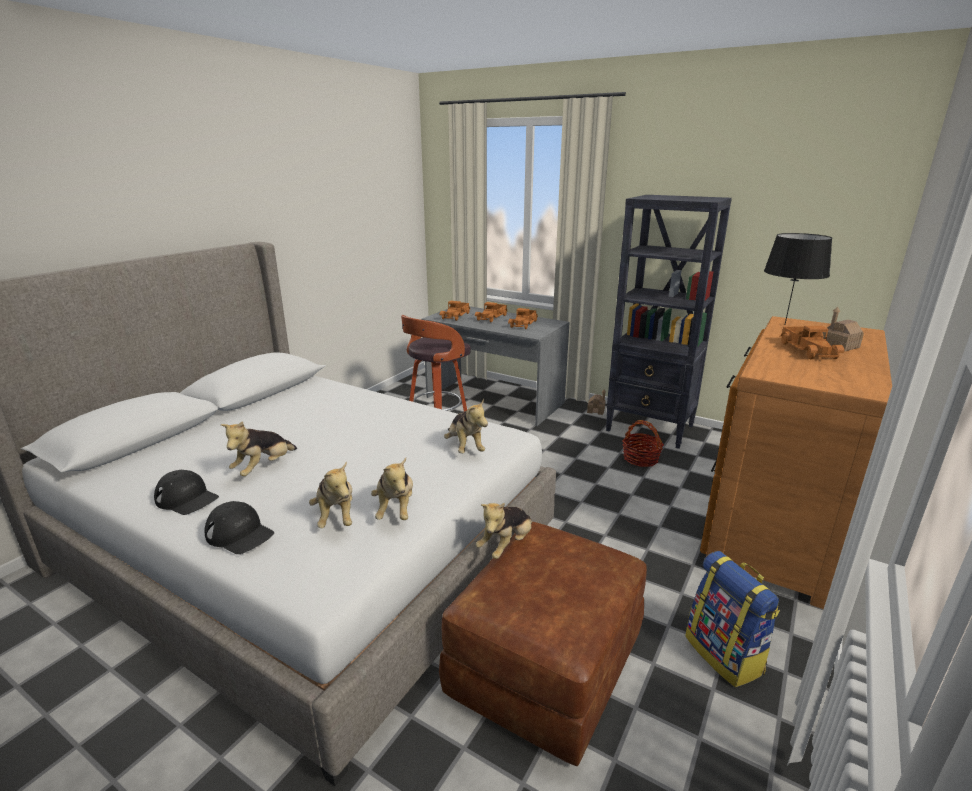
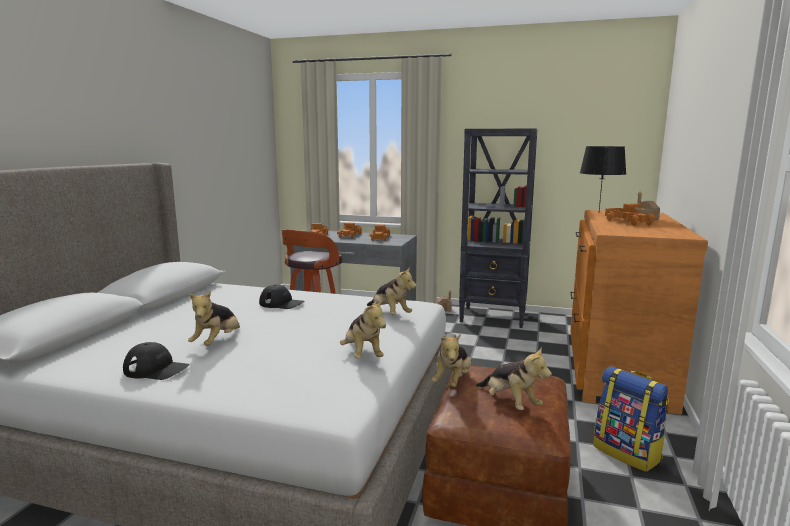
camera: 15 degrees left, 10 degrees down
(240, 534) = (233, 384): black cap -> black cap (281, 303)
(336, 516) = (314, 364): plush toy -> plush toy (510, 403)
(641, 459) = (497, 337): basket -> none

